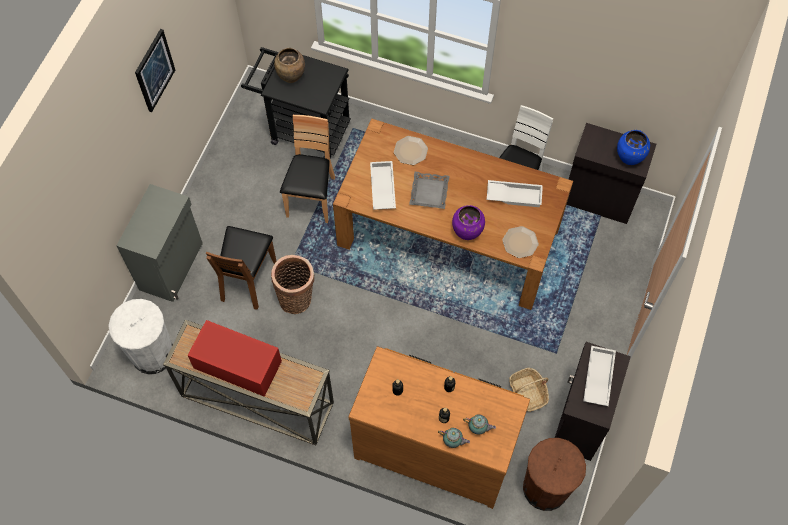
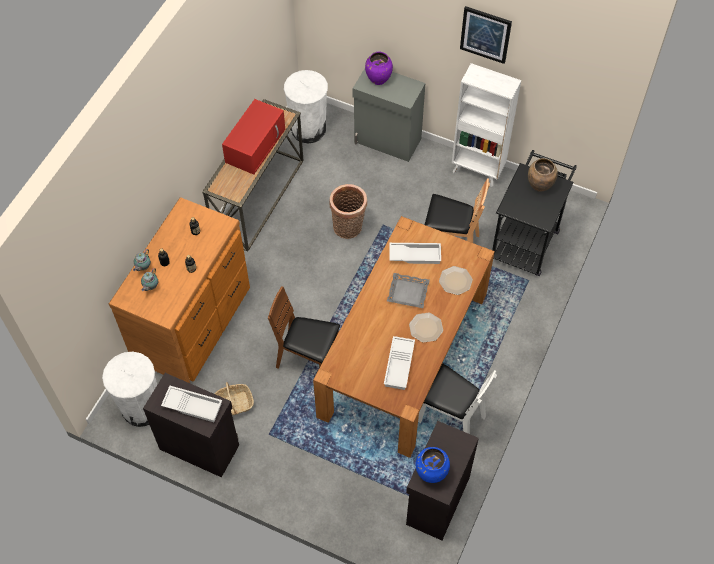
camera: 95 degrees right, 5 degrees down
(215, 175) = (478, 171): none -> white bookcase
(248, 280) = (369, 193): brown chair -> brown chair (308, 360)
(467, 232) = (361, 320): purple vase -> purple vase (378, 80)
(520, 242) = (346, 364): plate -> plate (426, 328)
(545, 488) = (141, 407): brown trash can -> white trash can

